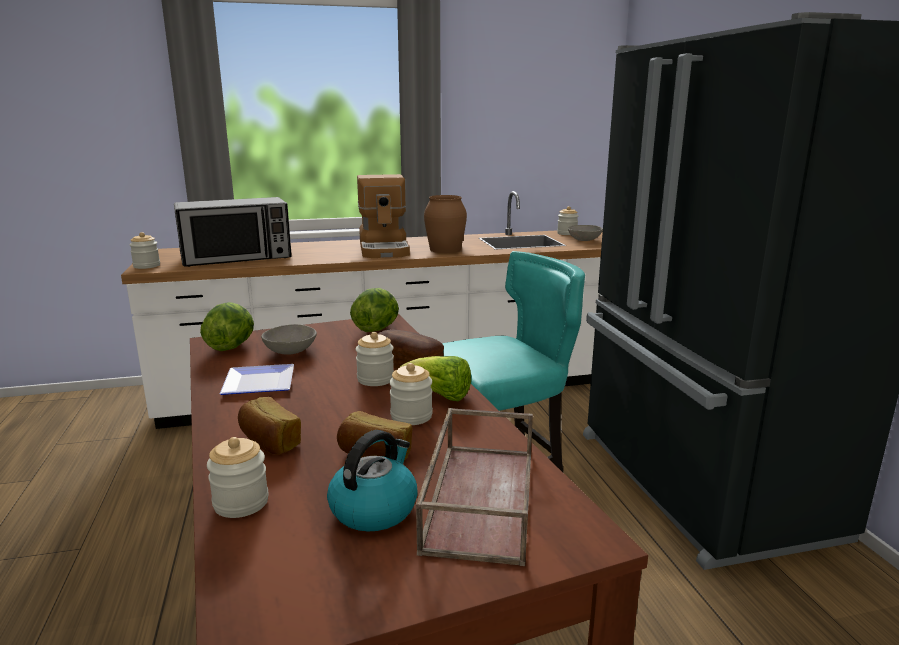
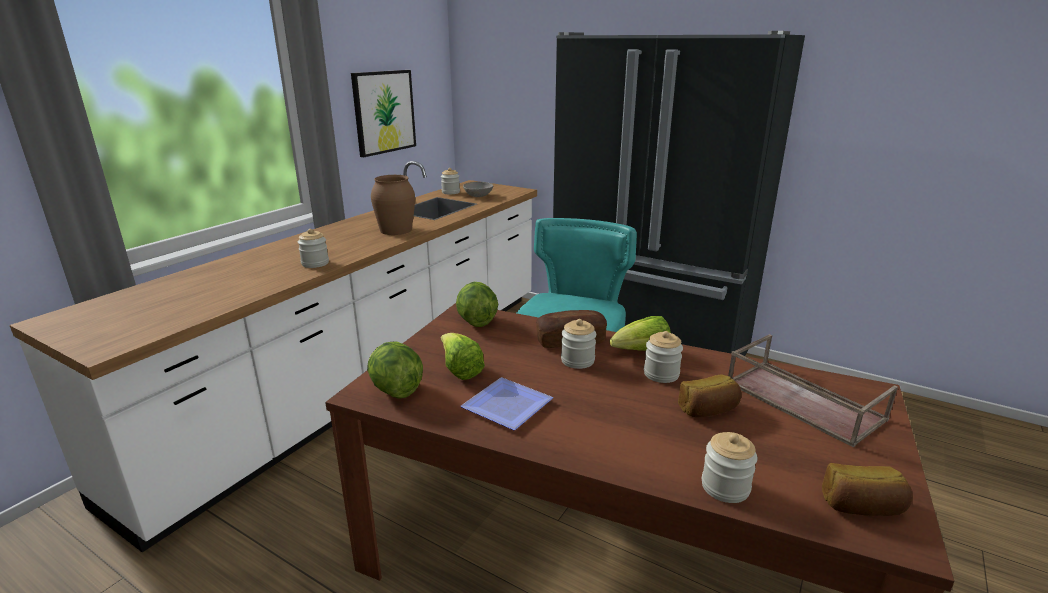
camera: 45 degrees left, 5 degrees up
(146, 266) = (94, 344): jar -> jar (315, 263)
(237, 258) = (199, 297): microwave -> none
(269, 442) = (634, 441): bread -> bread (862, 507)
(290, 352) = (460, 370): grey bowl -> lettuce
(374, 508) = (783, 439): kettle -> none
(385, 248) = (338, 243): coffee machine -> none
(514, 142) = (384, 112): none -> picture

